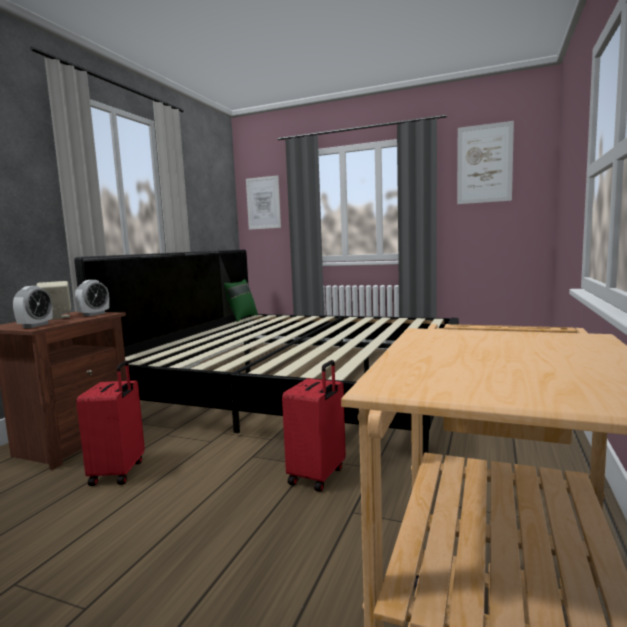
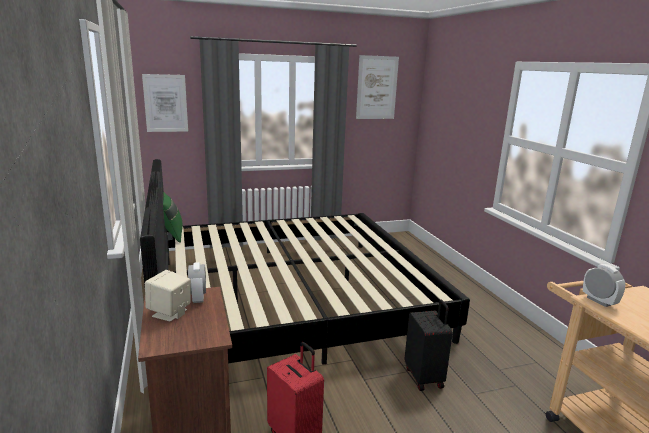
camera: 40 degrees left, 10 degrees up
(35, 325) = (203, 334): alarm clock -> alarm clock (599, 301)
(318, 476) = (424, 377): red suitcase -> black suitcase

